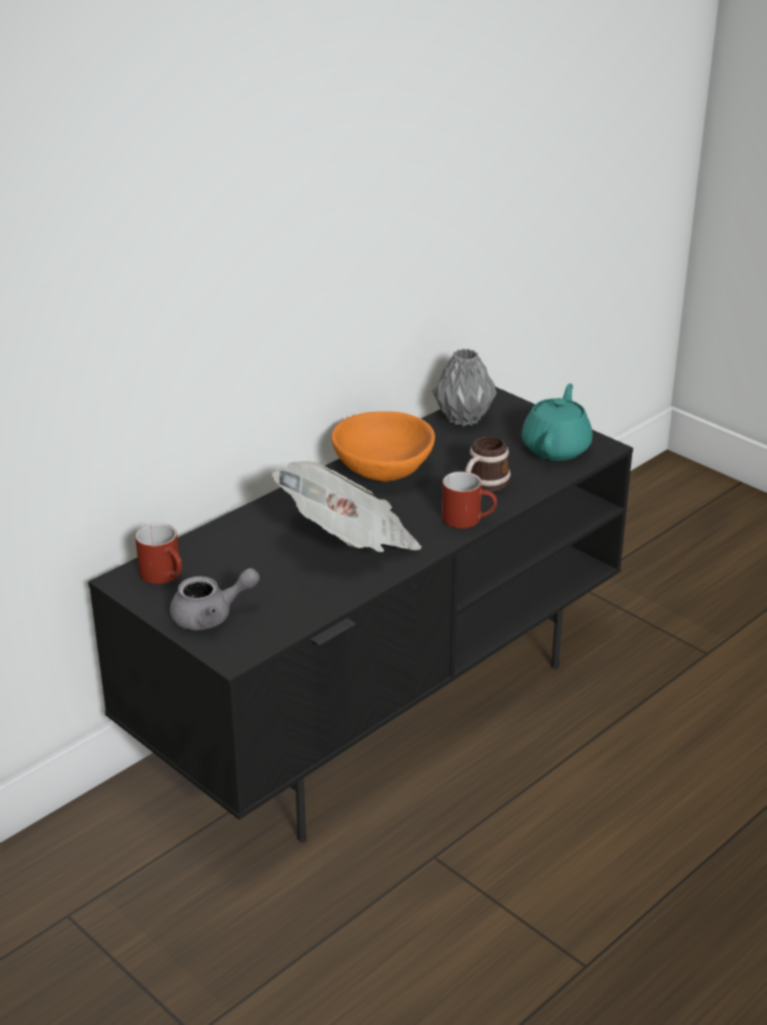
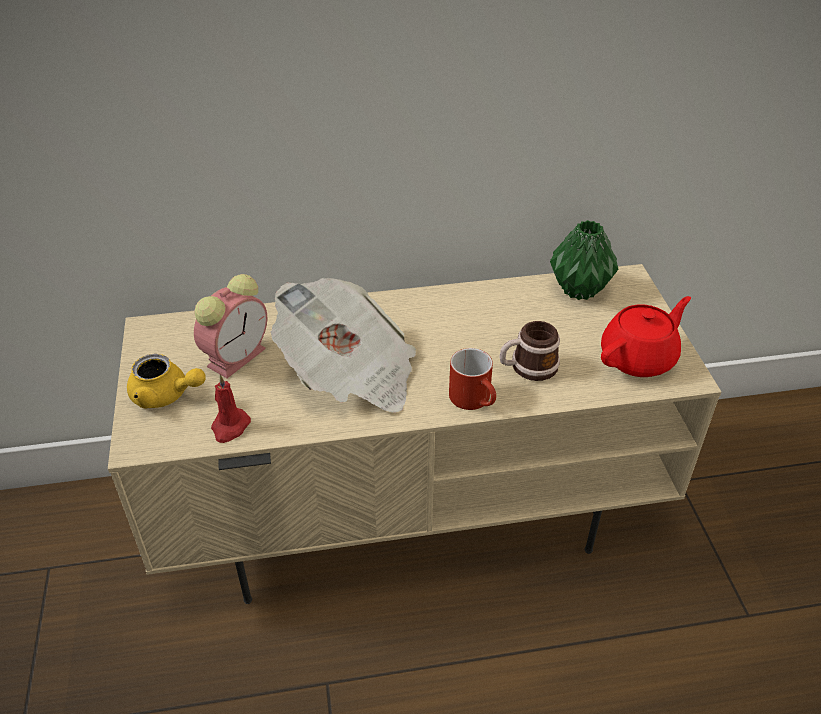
camera: 35 degrees right, 10 degrees up
(166, 575) = (180, 339): red mug -> none
(211, 616) = (166, 395): grey teapot -> yellow teapot
(237, 566) = (238, 356): none -> alarm clock
(297, 613) = (230, 427): none -> red candle
(380, 706) = (411, 511): black tv stand -> beige tv stand
(383, 471) = (453, 314): orange bowl -> none
(462, 419) = (578, 290): grey vase -> green vase
(556, 447) = (639, 358): turquoise teapot -> red teapot

